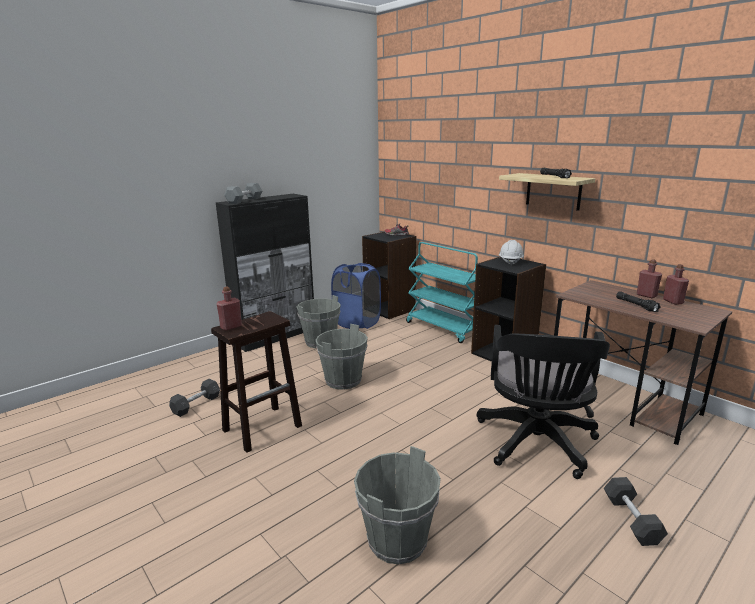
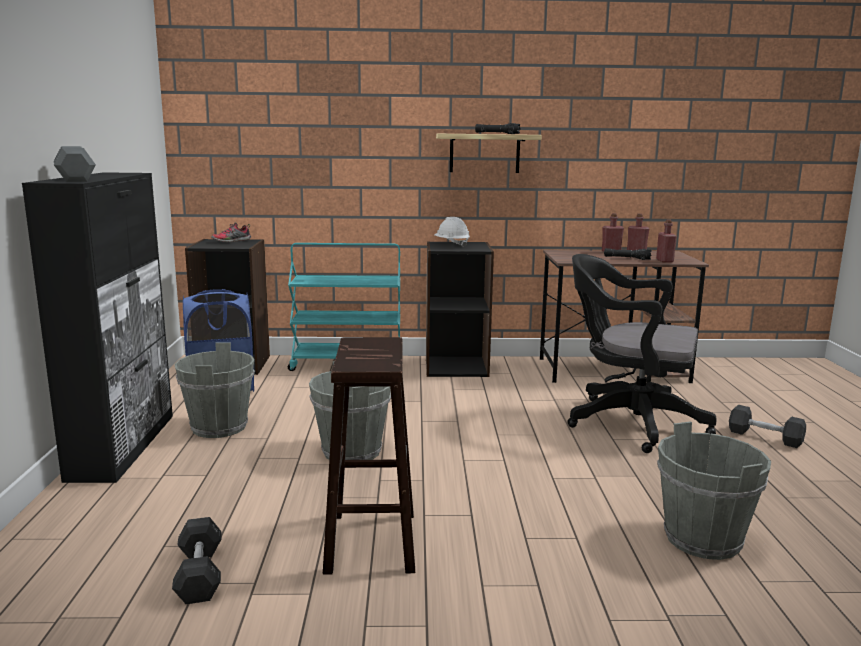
camera: 50 degrees left, 5 degrees down
(231, 327) = (357, 362): red bottle -> red bottle (664, 261)
(536, 445) = (629, 422): black office chair -> black office chair turned 150 degrees clockwise

